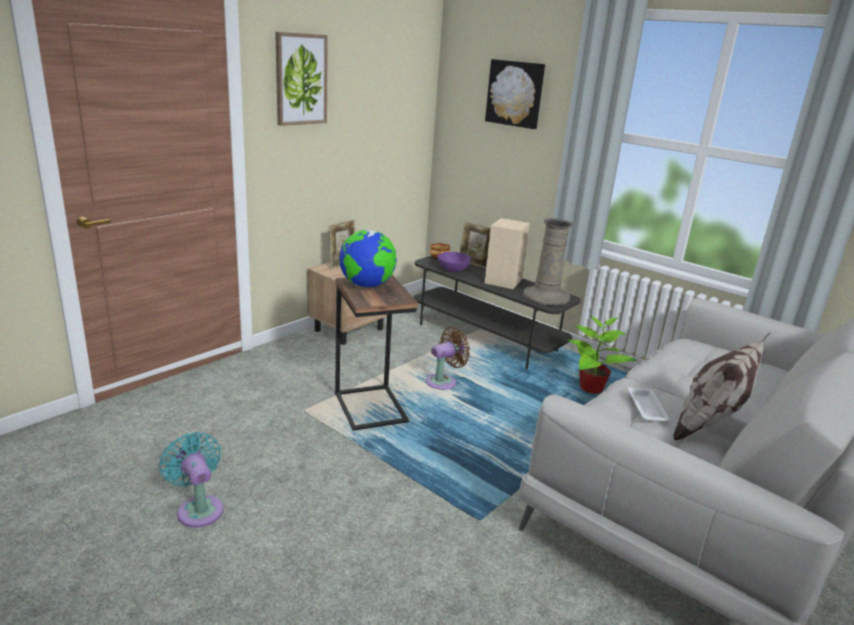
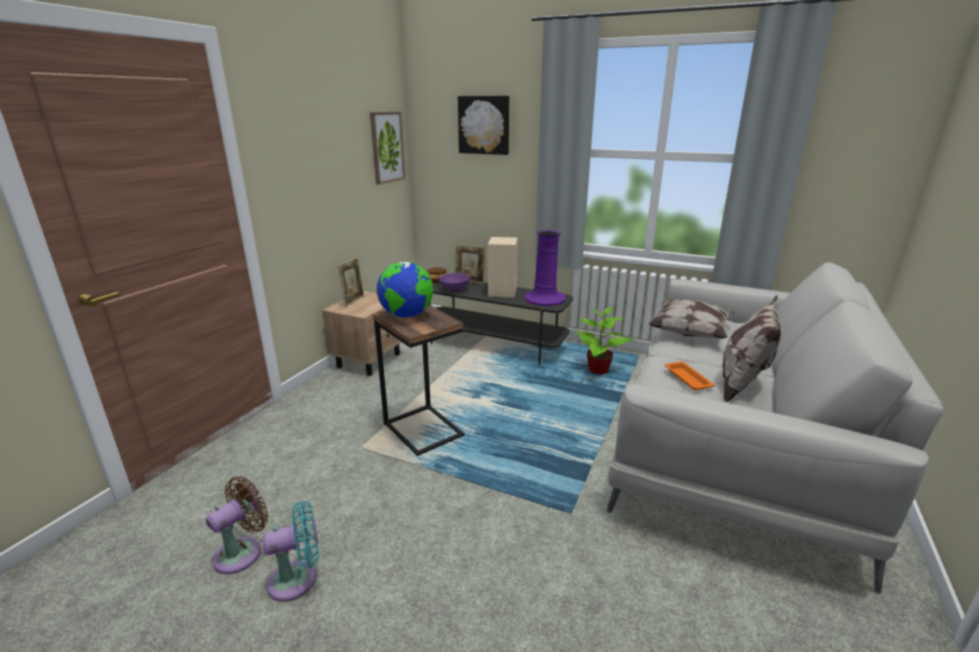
camera: 15 degrees left, 0 degrees up
(199, 508) = (298, 579): turquoise fan -> turquoise fan turned 120 degrees clockwise
(301, 79) = (291, 126): picture -> picture (386, 147)
(443, 382) = (476, 390): brown fan -> brown fan (242, 552)
(545, 296) = (544, 299): beige vase -> purple vase
(646, 407) = (687, 378): white tray -> orange tray
(688, 363) = (690, 333): none -> pillow

